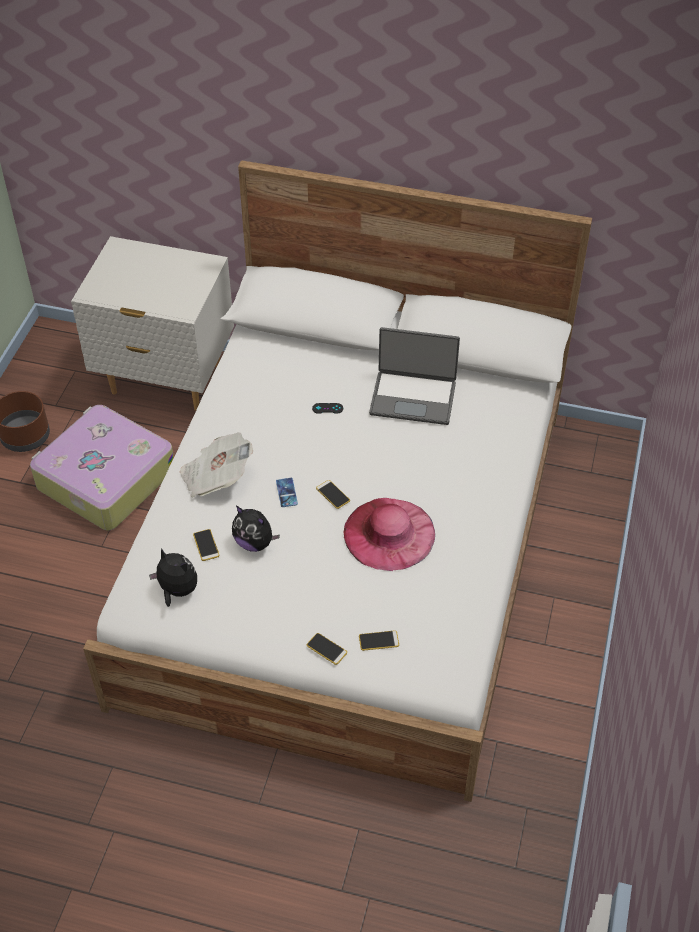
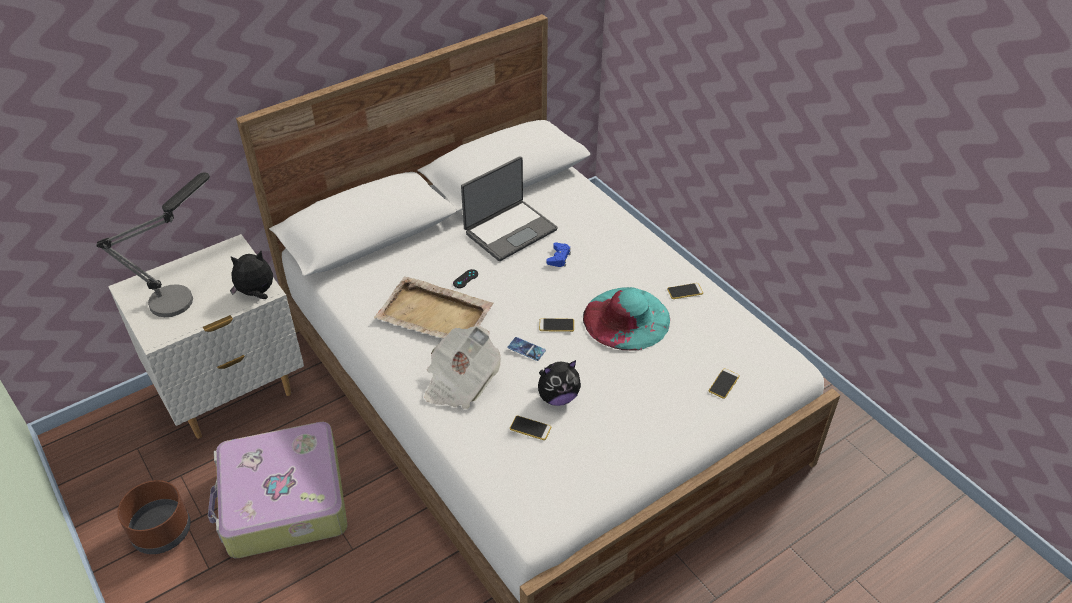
camera: 50 degrees left, 5 degrees down
(139, 275) = (182, 294): none -> table lamp
(177, 591) = (555, 478): plush toy -> plush toy (256, 293)
(269, 417) = (435, 314): none -> beige tray
(326, 649) = (704, 418): phone -> phone (685, 291)
(389, 533) = (626, 318): pink hat -> turquoise hat
(415, 447) = (559, 258): none -> blue game controller

